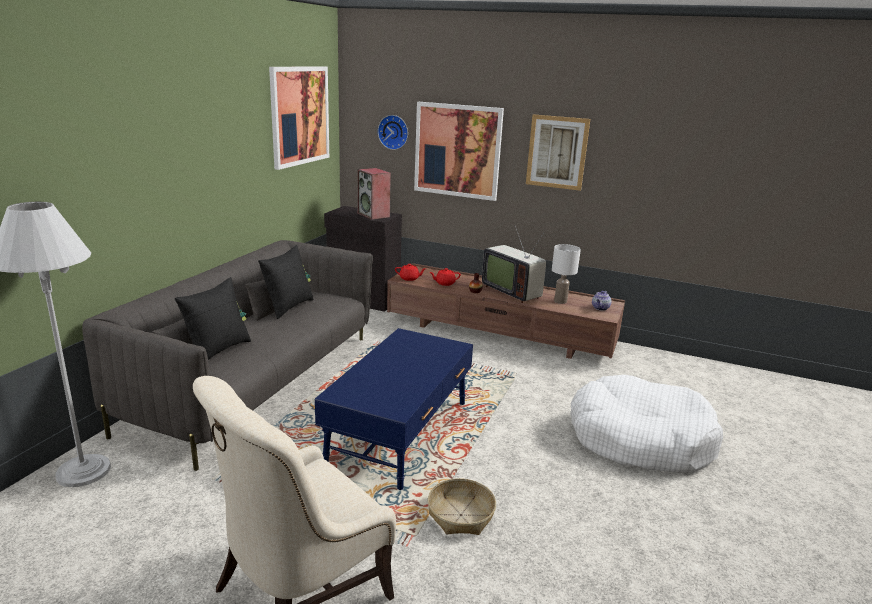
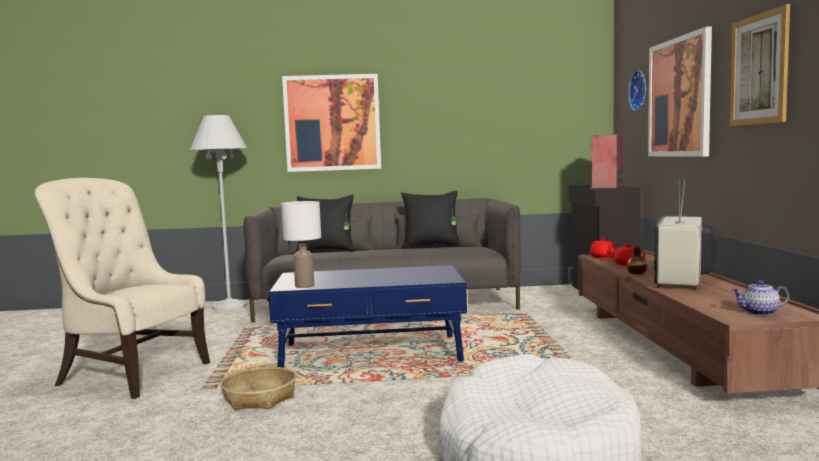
camera: 65 degrees right, 15 degrees down
(300, 116) = (537, 82): picture -> picture (332, 123)
(560, 301) = (719, 297): white table lamp -> white table lamp (304, 286)

